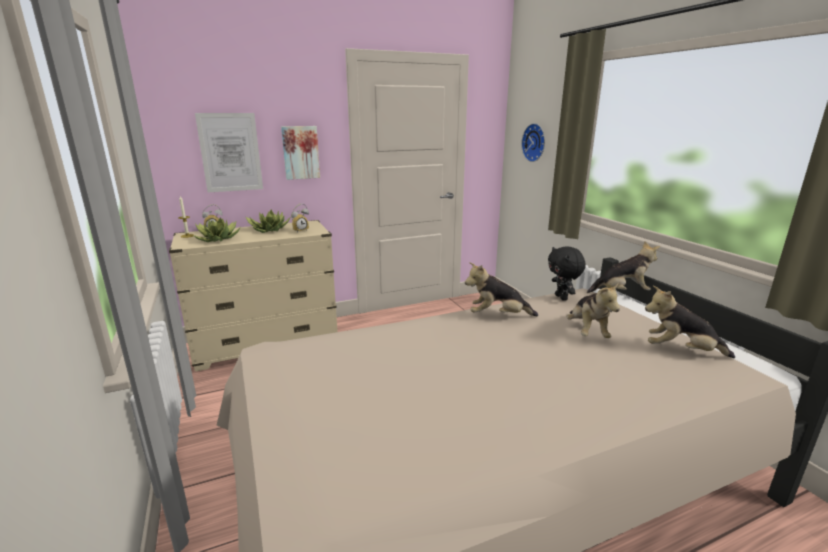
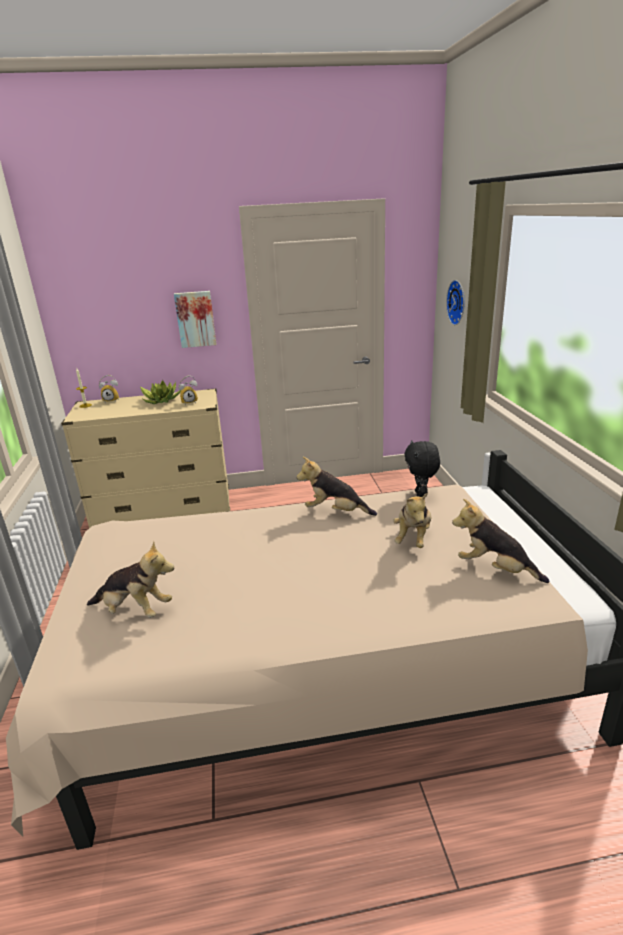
camera: 15 degrees right, 5 degrees up
(218, 239) = (109, 410): potted plant -> none
(230, 152) = (125, 322): picture -> none
(622, 292) = (495, 493): plush toy -> plush toy (135, 610)

